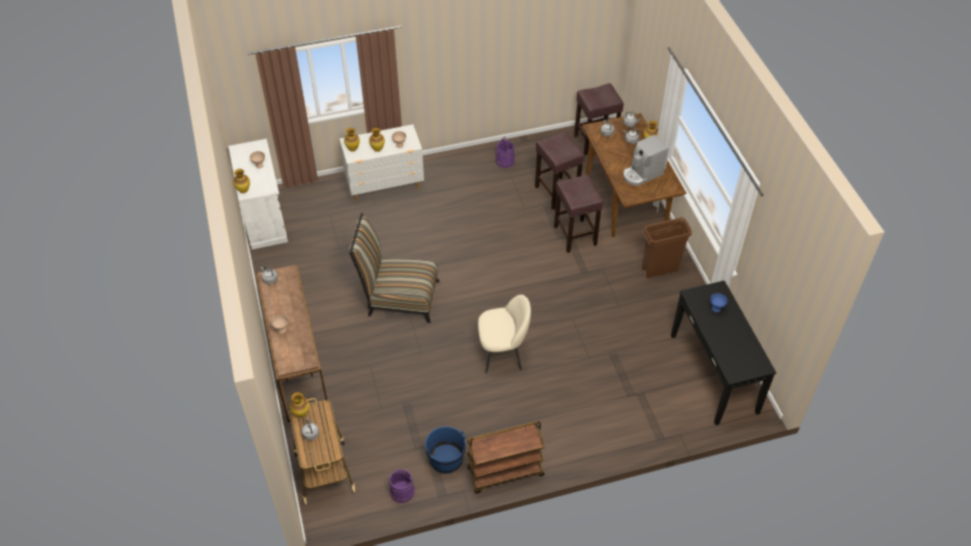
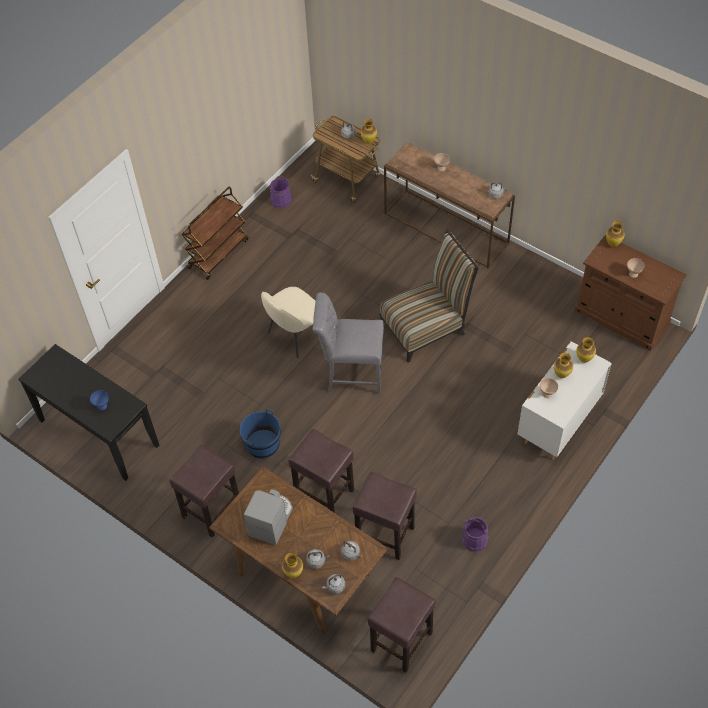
camera: 145 degrees right, 5 degrees up
(264, 218) = (621, 317): white cabinet -> brown cabinet
(446, 459) = (269, 236): blue bucket -> blue bucket (262, 444)
(486, 298) = (351, 373): none -> grey chair
(659, 270) = (212, 509): brown trash can -> brown stool

